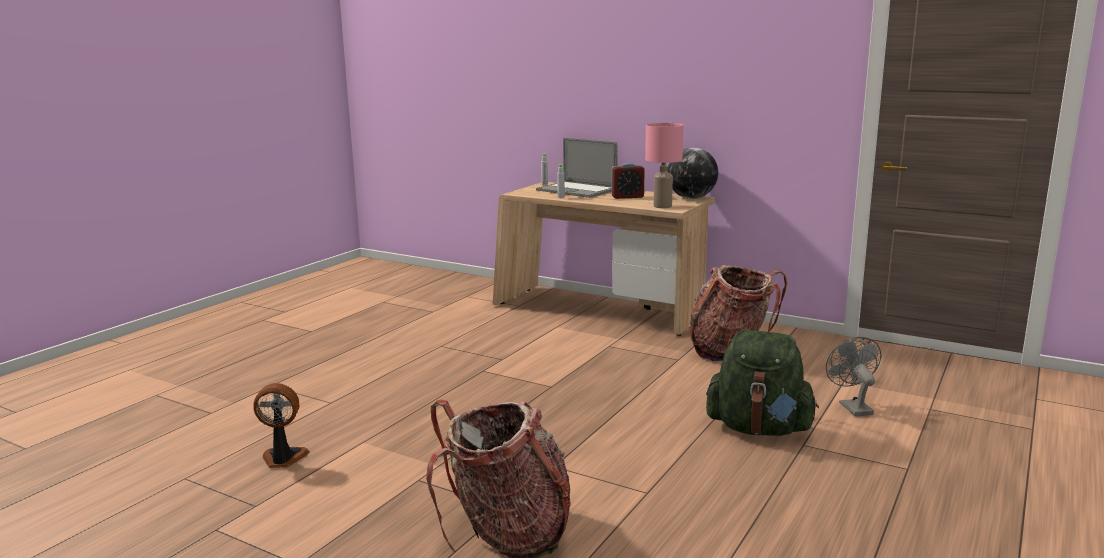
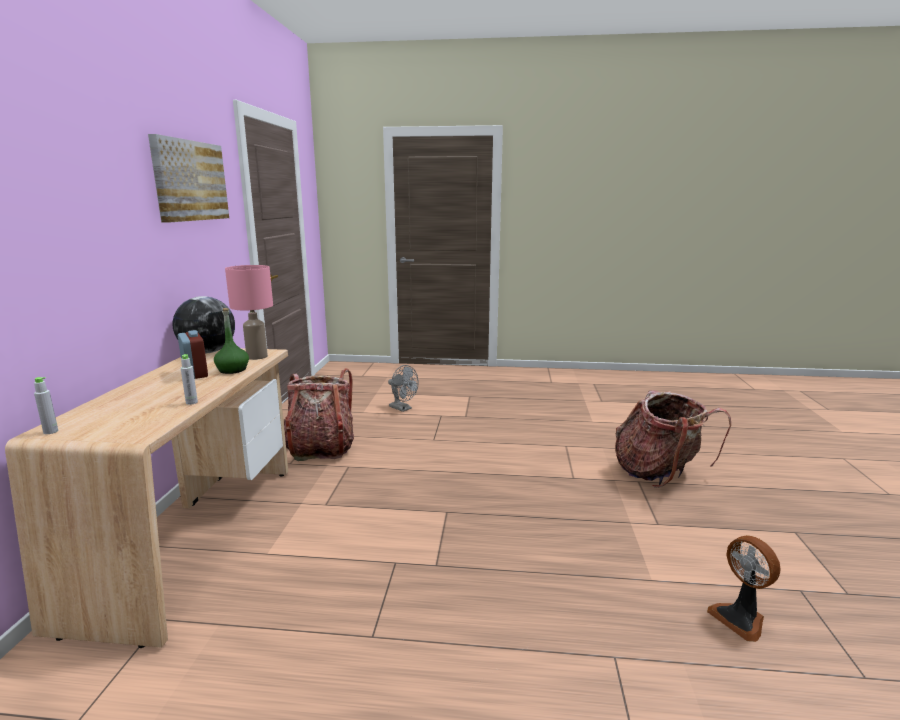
camera: 115 degrees left, 0 degrees up
(576, 190) = (133, 402): laptop -> none
(627, 202) = (233, 370): none -> green bottle
(753, 44) = (189, 181): none -> picture
(759, 429) = (455, 427): green backpack -> none
(852, 406) = (403, 408): grey fan -> grey fan turned 105 degrees counterclockwise

